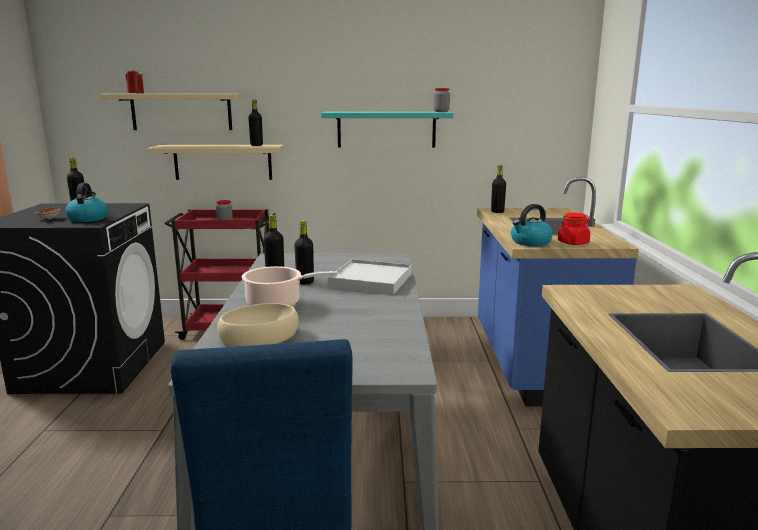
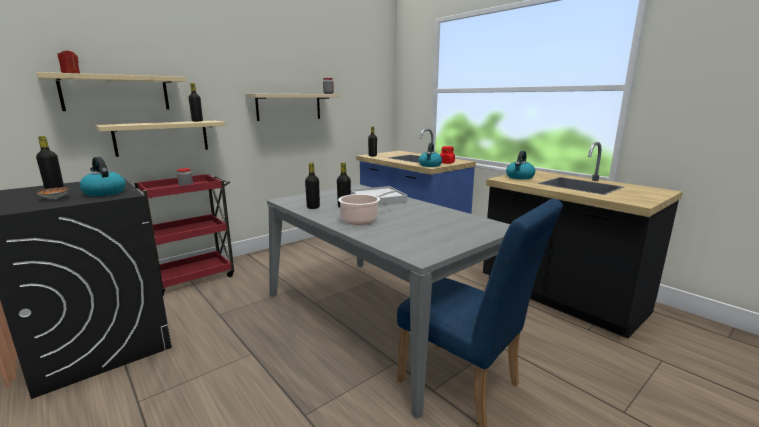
camera: 40 degrees left, 0 degrees up
(259, 336) = (399, 234): beige bowl -> none
(386, 129) = (289, 107): turquoise shelf -> beige shelf
(614, 295) = (519, 177): none -> kettle

